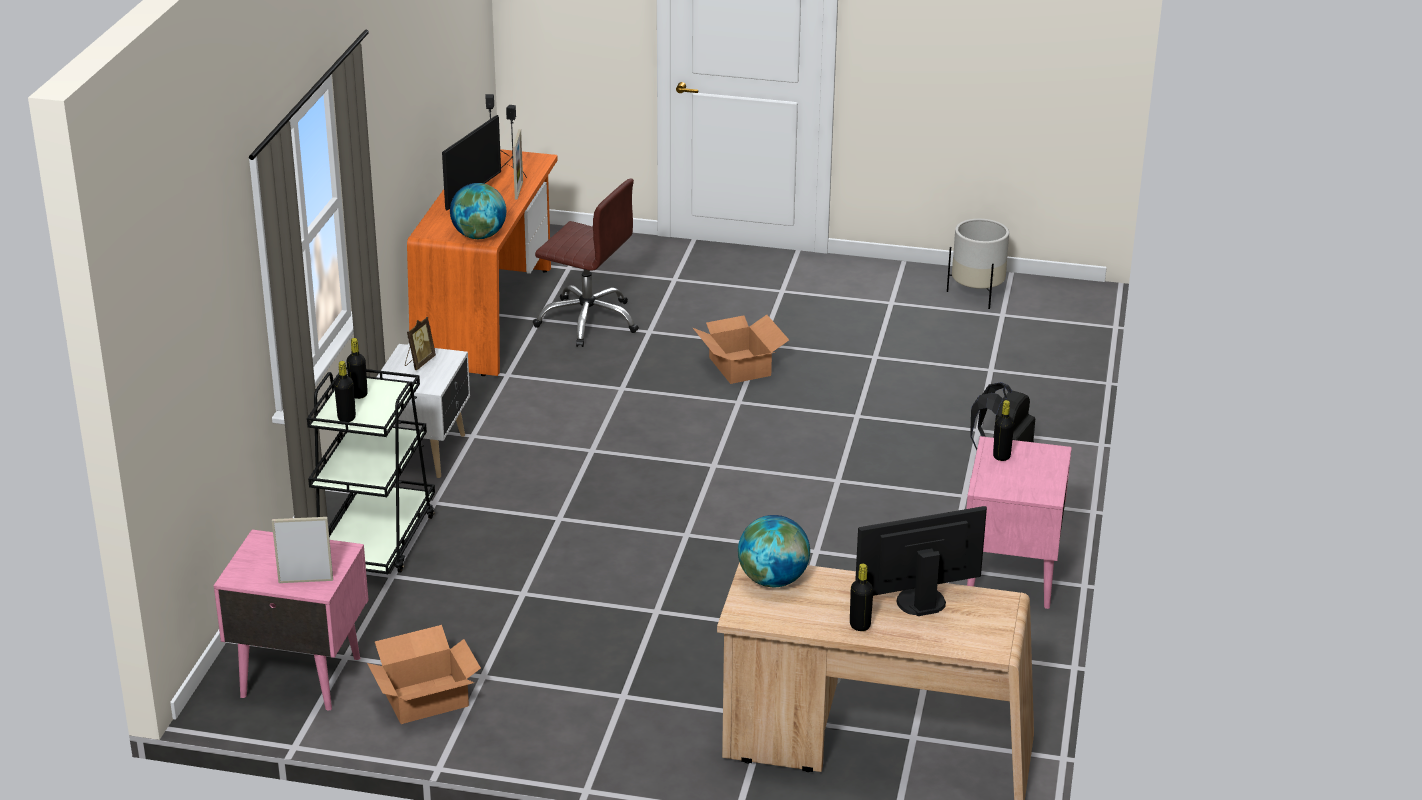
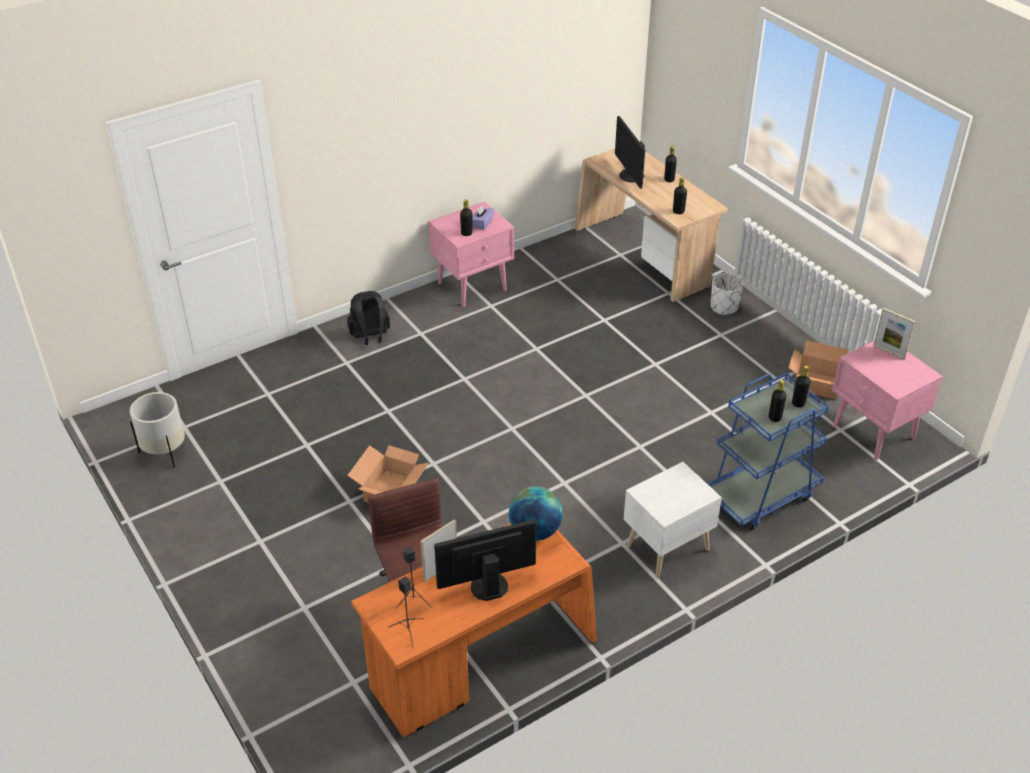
camera: 135 degrees left, 10 degrees up
(376, 541) = (761, 495): black cart -> blue cart
(419, 362) = (668, 499): picture frame -> none
(665, 739) = (724, 307): none -> white planter
(773, 580) = (678, 211): globe -> black bottle
(919, 600) = (630, 176): monitor -> monitor turned 45 degrees clockwise
(1008, 477) = (482, 224): none -> purple tissue box

